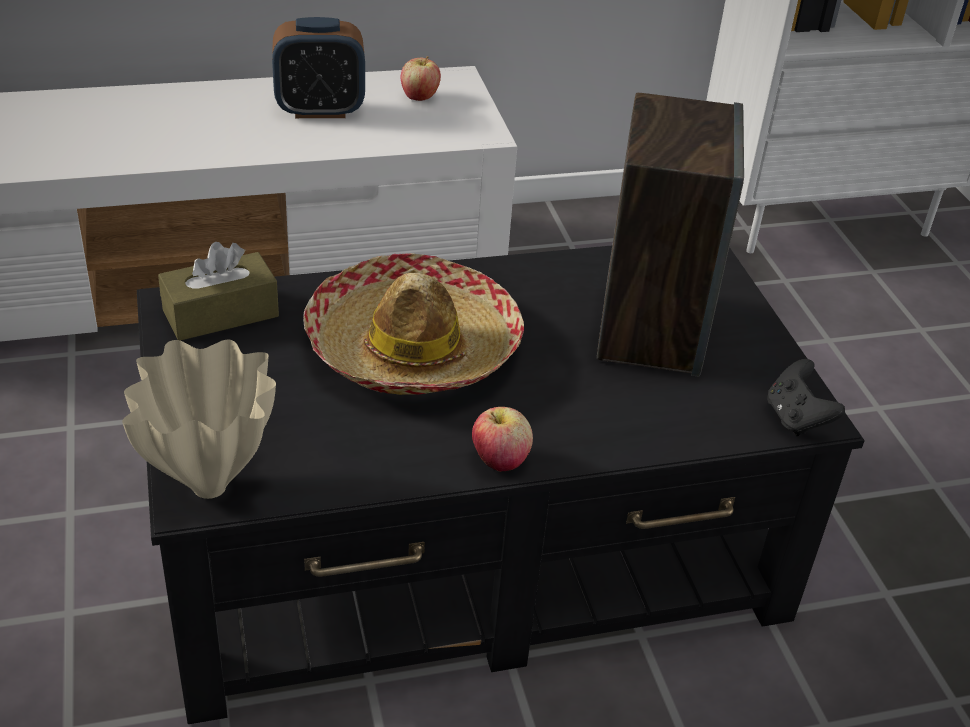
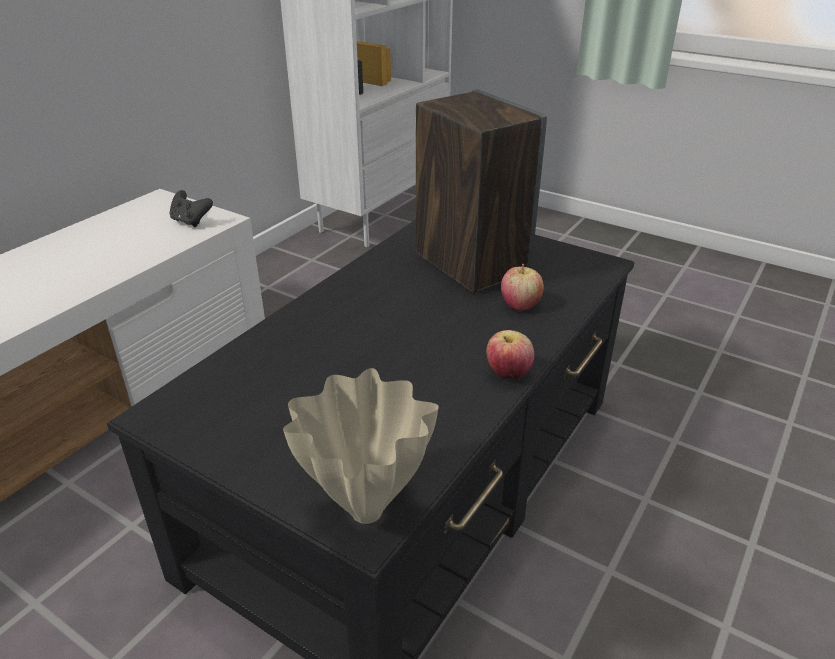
camera: 40 degrees left, 5 degrees down
(221, 313) = (203, 399): brown tissue box -> none
(320, 110) = (84, 252): alarm clock -> none
(413, 347) = (365, 344): hat -> none
(419, 97) = (147, 217): apple -> apple (520, 305)
(796, 418) = (598, 268): black game controller -> black game controller (191, 221)

